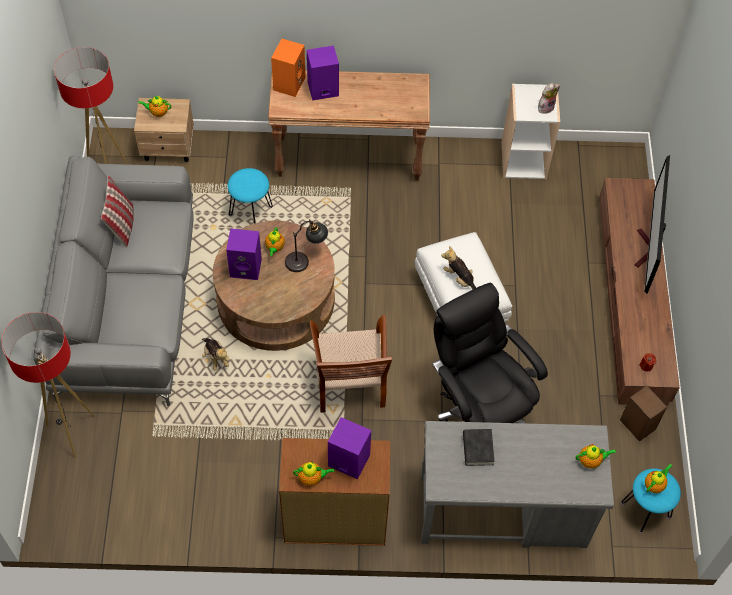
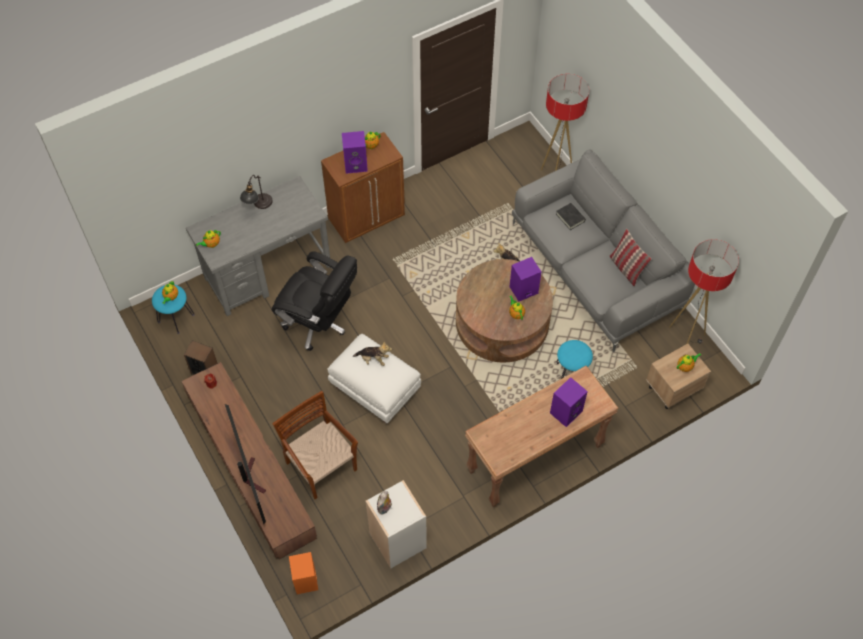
camera: 150 degrees right, 0 degrees up
(289, 83) = (595, 402): orange speaker -> orange speaker (306, 581)
(306, 257) = (490, 319): grey table lamp -> grey table lamp (258, 207)
(350, 384) = (412, 294): brown armchair -> brown armchair (321, 465)
(478, 449) = (285, 216): black book -> black book (570, 218)

